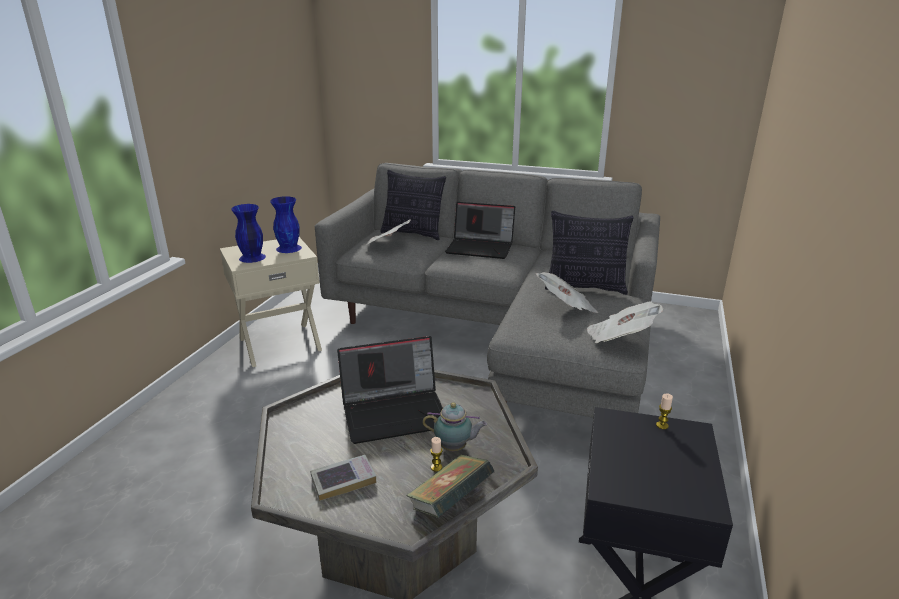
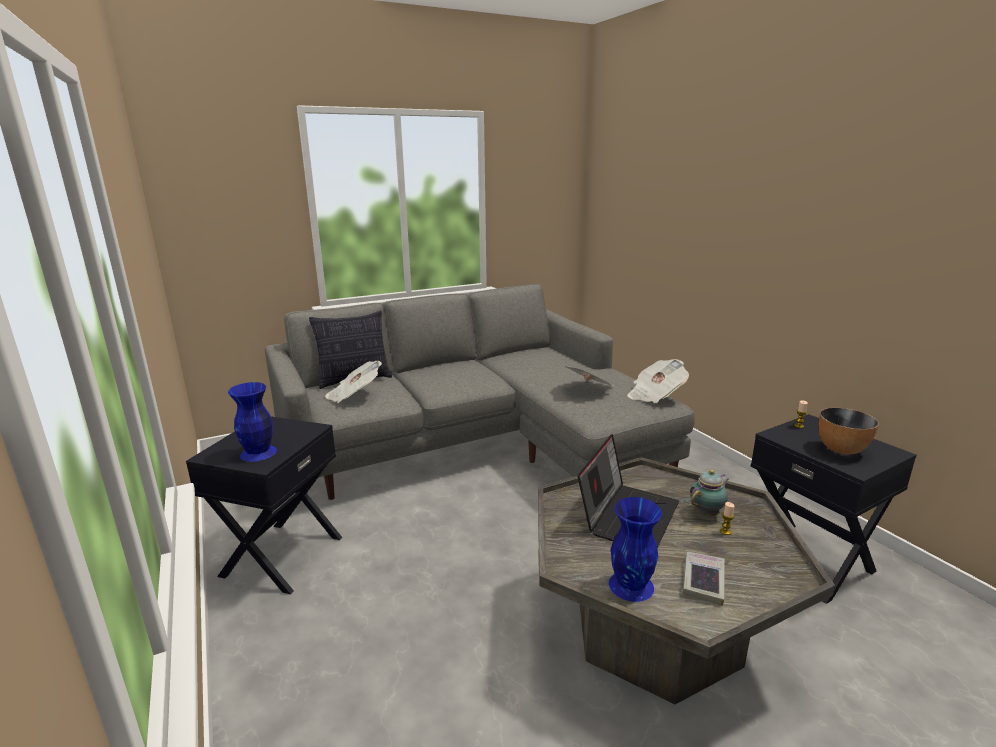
camera: 45 degrees left, 5 degrees down
(279, 343) = (281, 555): beige side table -> black side table
(289, 248) = (282, 429): blue vase -> blue vase (631, 585)
(450, 503) = (777, 546): book -> none
(481, 248) = (442, 371): laptop -> none
(585, 287) = (570, 373): pillow -> none
(645, 466) = (840, 449): none -> bowl

